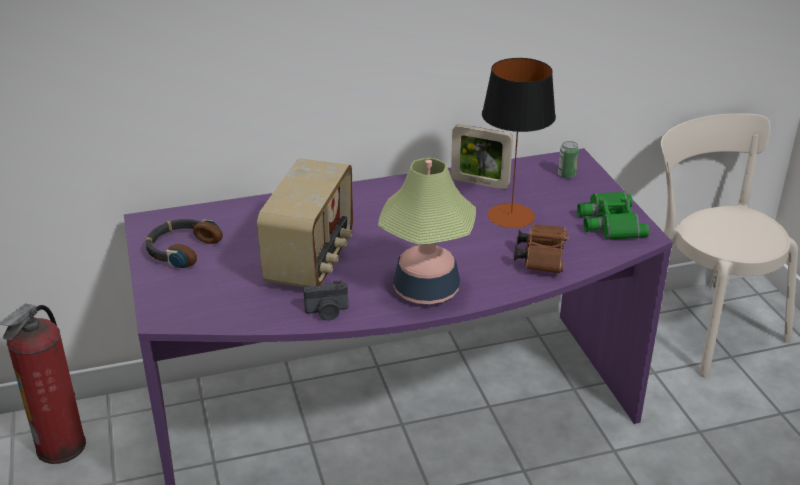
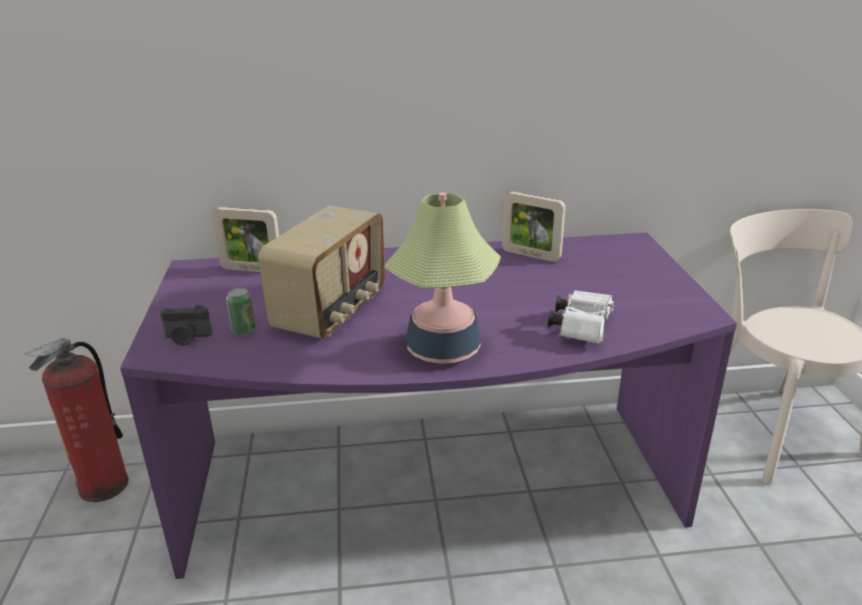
camera: 10 degrees right, 5 degrees down
(181, 249) = (208, 293): headphones -> none
(212, 219) = (252, 269): none -> picture frame
(327, 312) = (326, 363): camera -> camera (187, 338)
(511, 216) = (556, 286): table lamp -> none
(542, 258) = (582, 328): brown binoculars -> white binoculars
(566, 175) = (624, 253): can -> can (243, 330)
(609, 222) = (664, 298): green binoculars -> none

